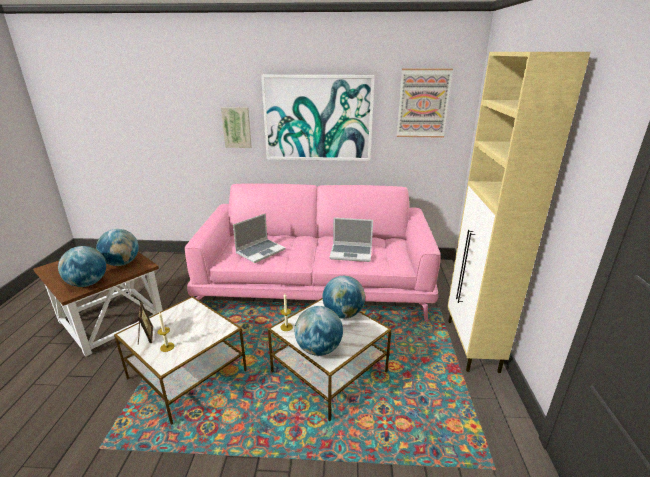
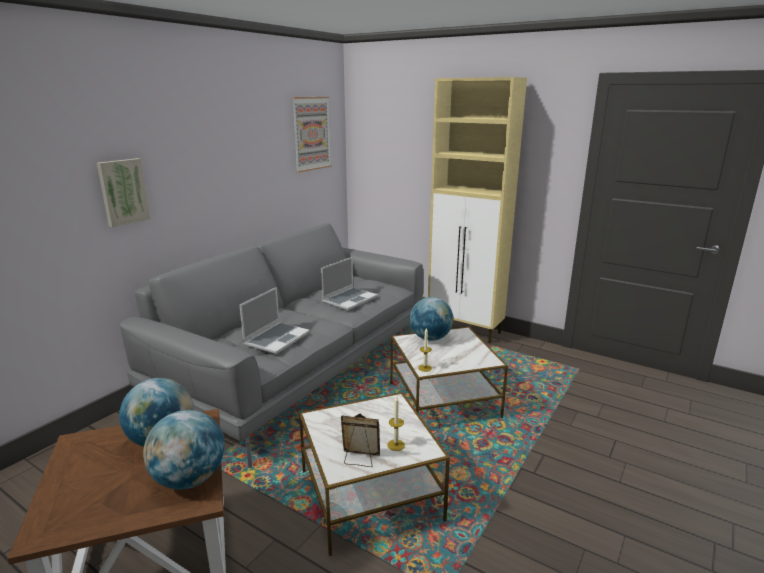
camera: 60 degrees left, 5 degrees down
(260, 251) = (277, 338): laptop -> laptop turned 45 degrees clockwise
(316, 285) = (300, 366): pink sofa -> grey sofa
(318, 118) = (224, 162): picture -> none
(318, 349) = (471, 361): globe -> none

